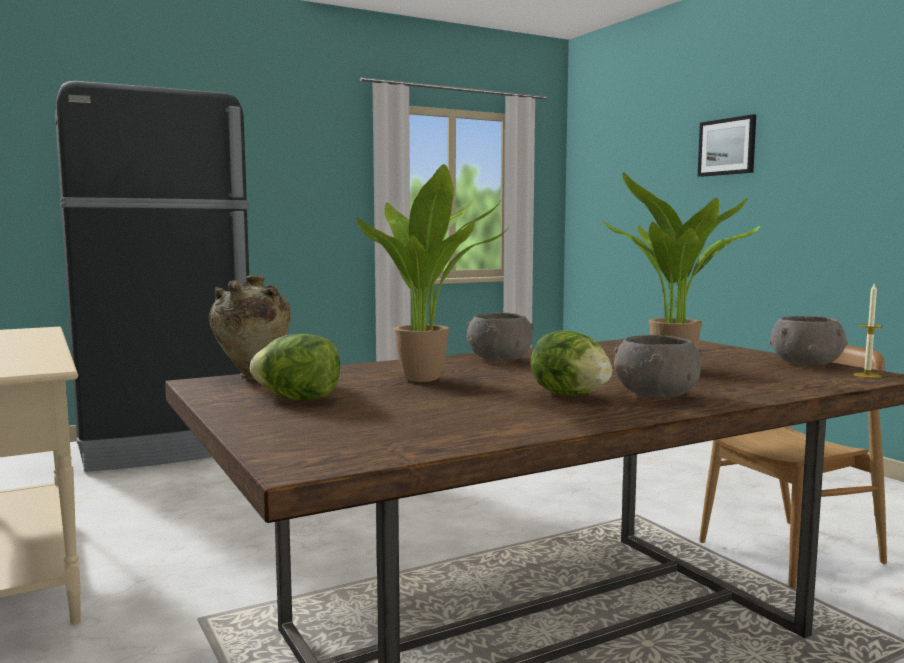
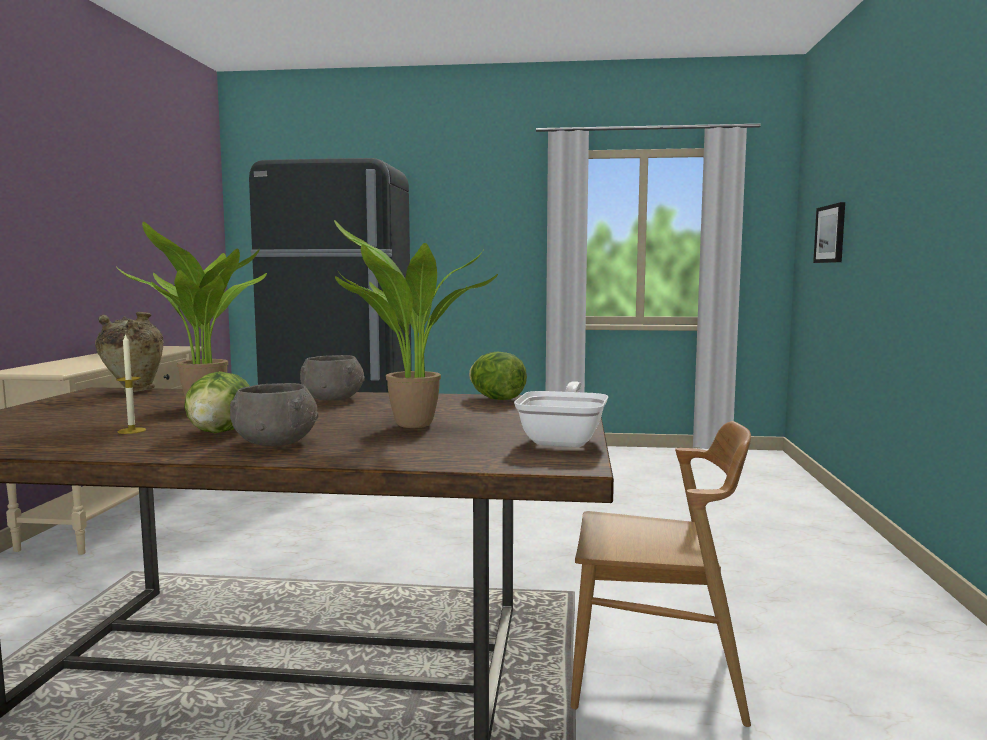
camera: 35 degrees right, 0 degrees up
(298, 399) = (78, 408): lettuce -> lettuce (496, 399)
(727, 147) = (897, 168): picture -> picture (831, 234)
(806, 363) = (564, 440): grey bowl -> frying pan
(867, 375) = (555, 460): candle -> candle (132, 431)

